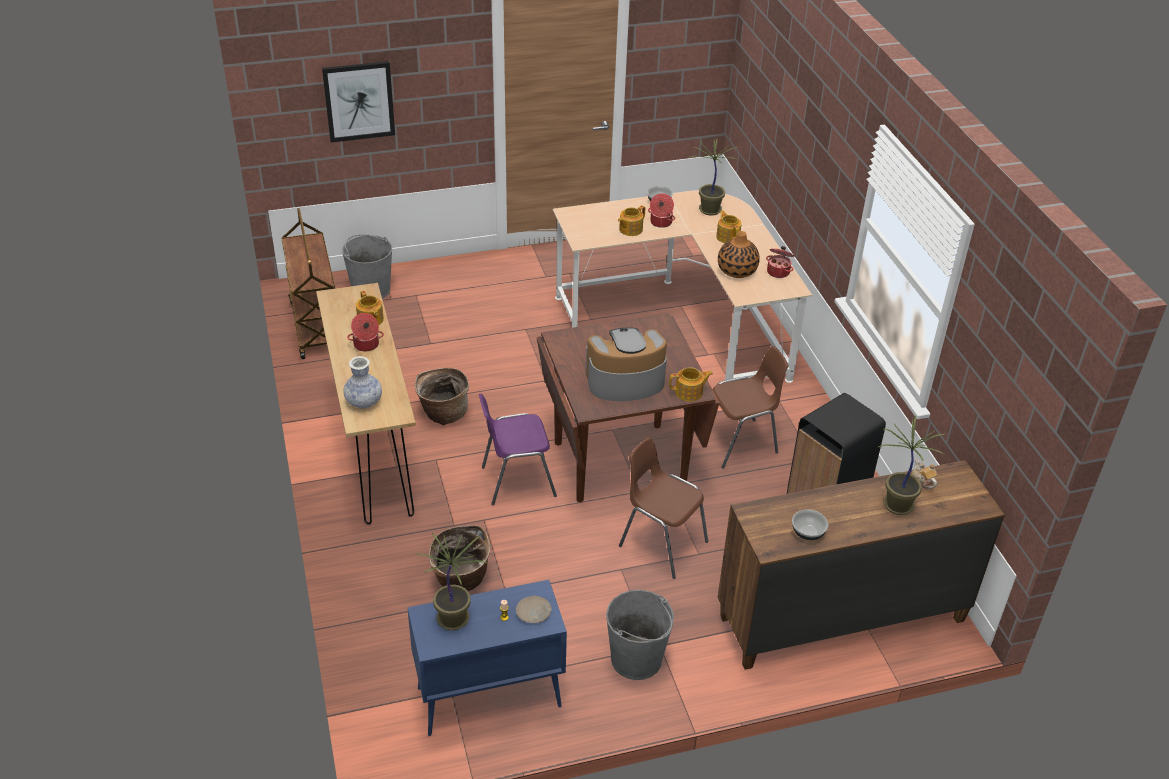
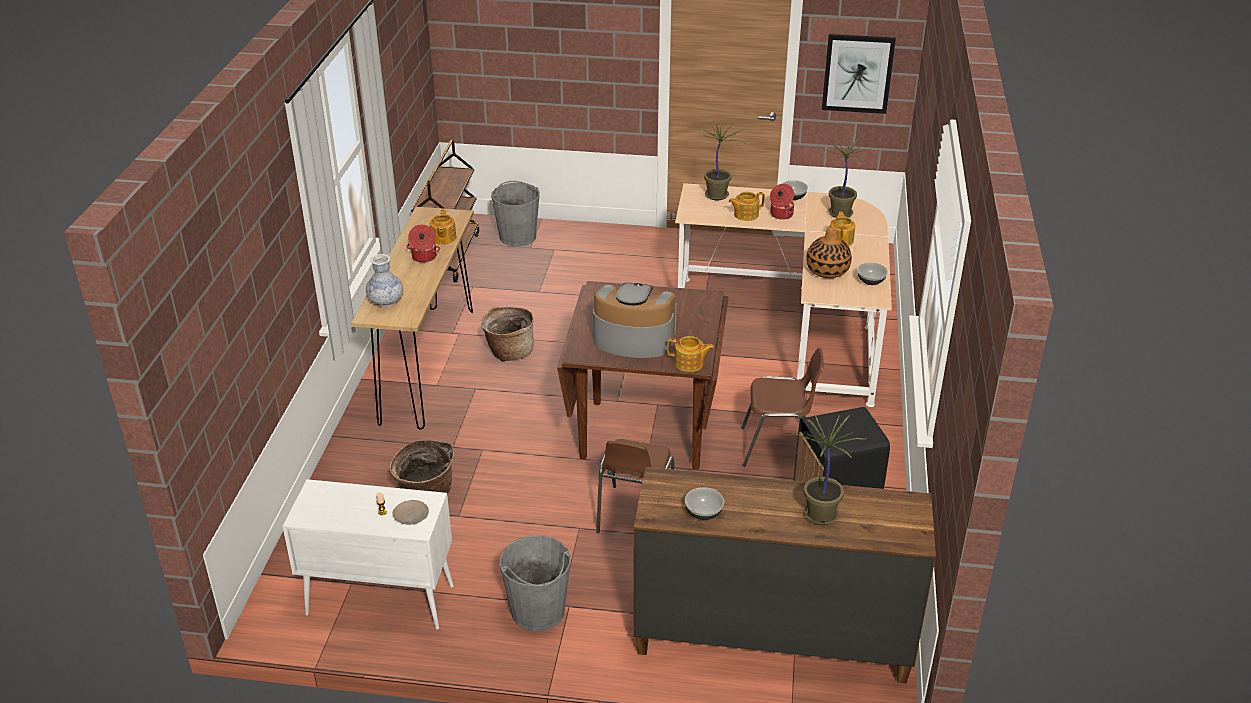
camera: 25 degrees right, 5 degrees down
(359, 101) = (527, 49): picture -> picture (857, 73)
(454, 618) = (338, 500): potted plant -> potted plant (718, 195)
(487, 698) = (378, 600): blue cabinet -> white cabinet
(516, 481) = (534, 425): purple chair -> none
(661, 543) = (634, 516): brown chair -> brown chair turned 135 degrees counterclockwise
(778, 271) = (871, 281): cooking pot -> bowl
(922, 482) = (864, 500): teapot -> none

